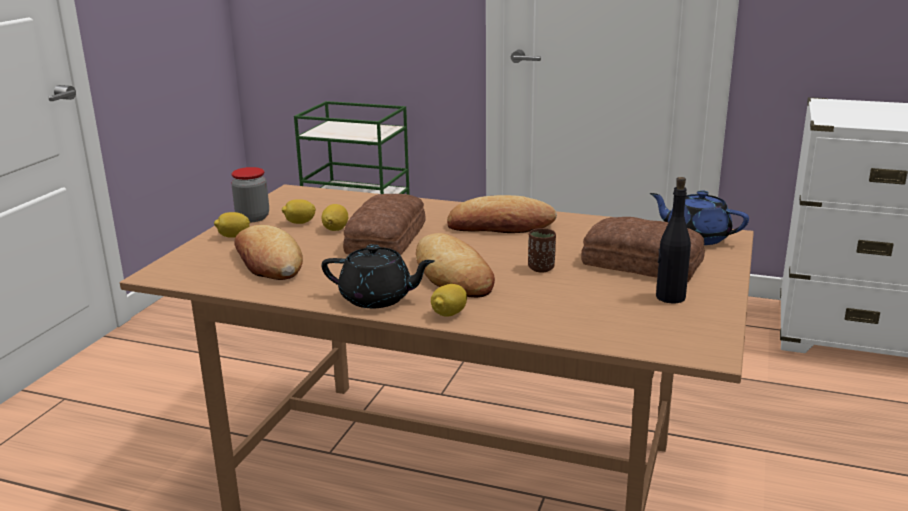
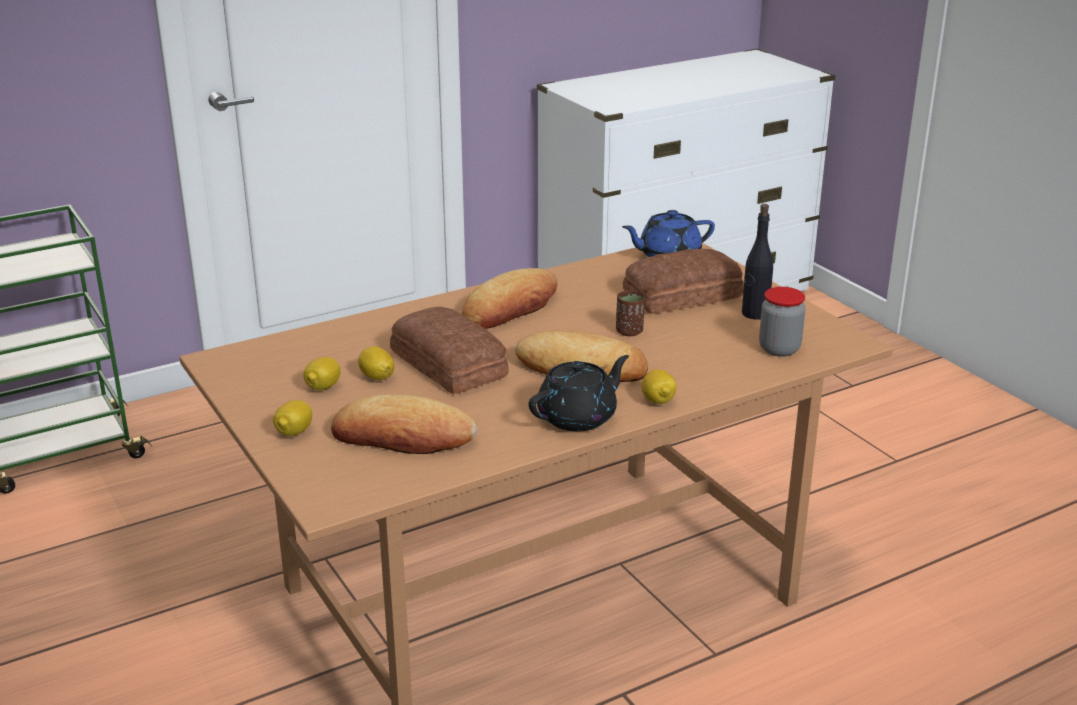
camera: 50 degrees left, 5 degrees up
(253, 218) = (257, 405): jar -> jar (779, 349)

